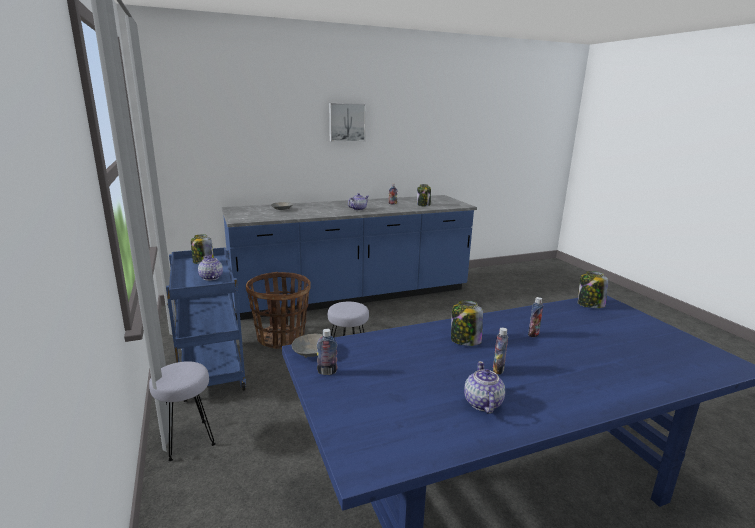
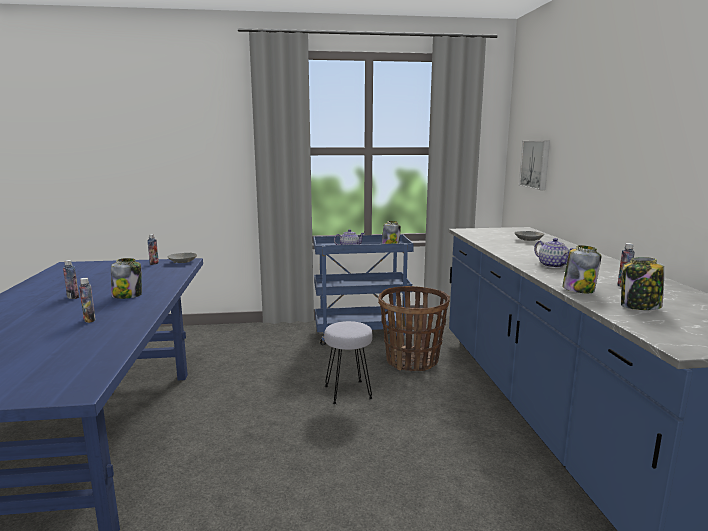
camera: 105 degrees right, 5 degrees down
(187, 439) = (274, 330): grey stool -> none
(347, 122) = (660, 120): picture -> picture (536, 164)
(482, 403) = (54, 287): teapot -> none
(590, 305) = (84, 373): jar -> jar (578, 290)

